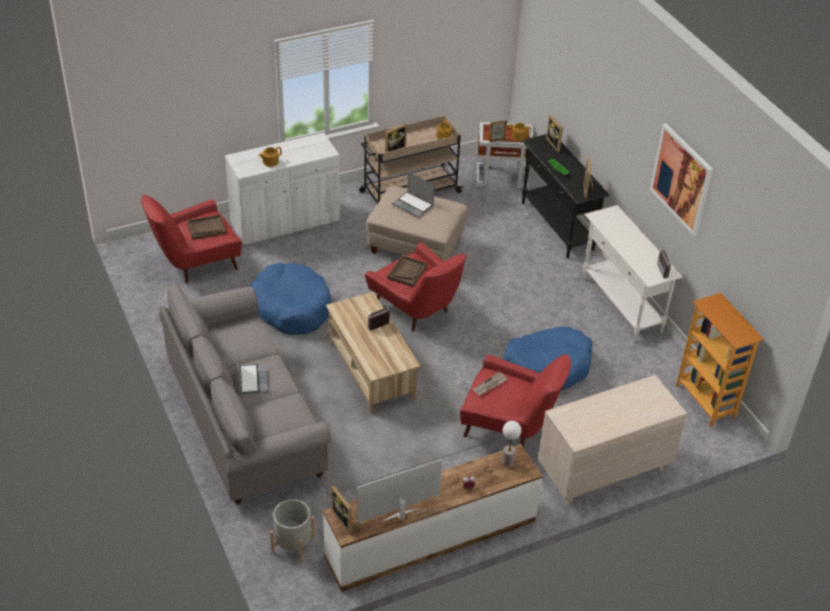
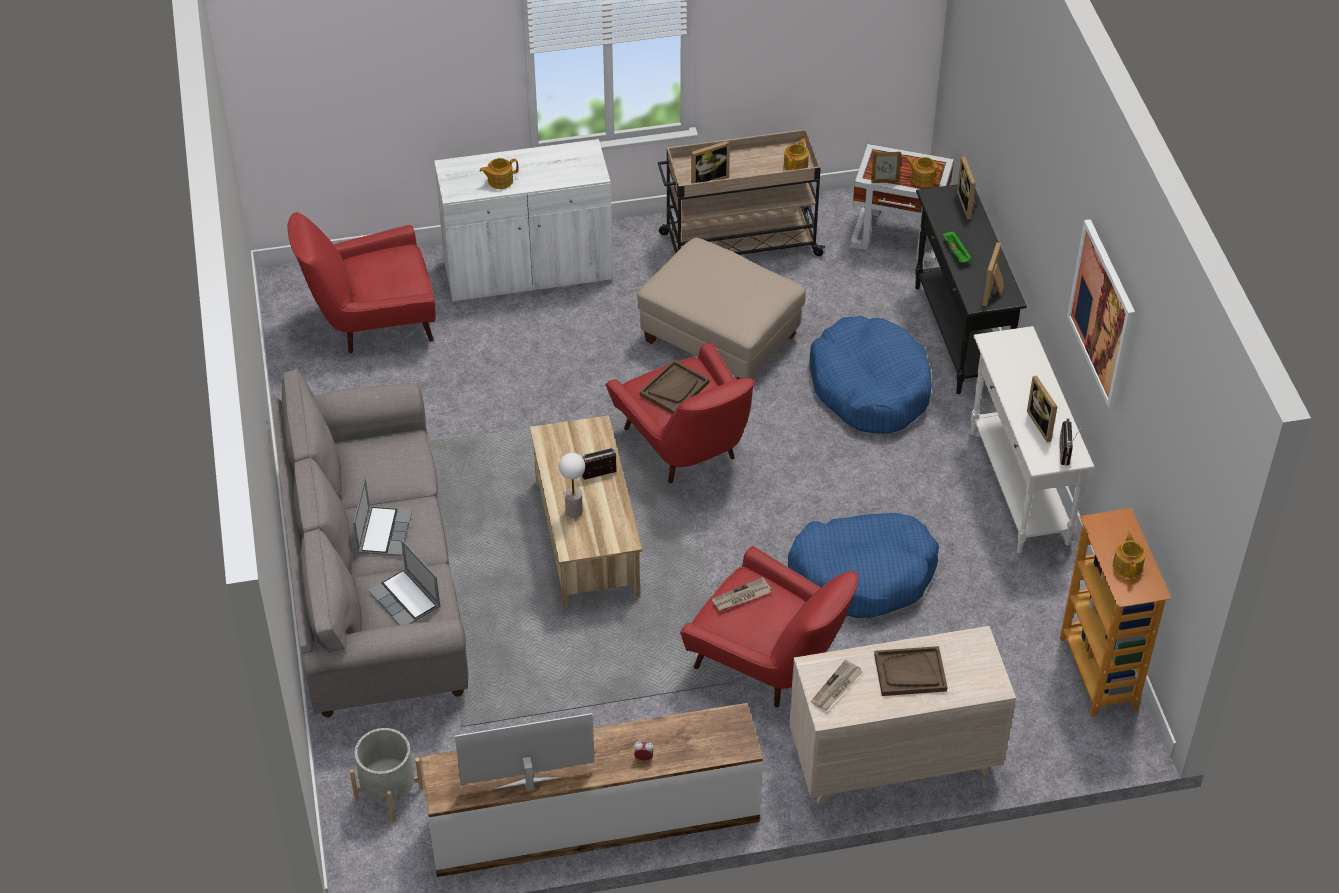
camera: 15 degrees right, 5 degrees up
(206, 228) = (389, 272): brown tray -> brown tray (910, 673)
(291, 307) = (496, 415): blue dog bed -> blue dog bed (870, 387)
(345, 519) = (447, 775): picture frame -> picture frame (1043, 424)
(413, 205) = (717, 277): laptop -> laptop (406, 600)
(508, 462) = (717, 728): table lamp -> table lamp (574, 511)
(577, 424) = (836, 688): none -> newspaper
(731, 324) = (1128, 565): none -> teapot

